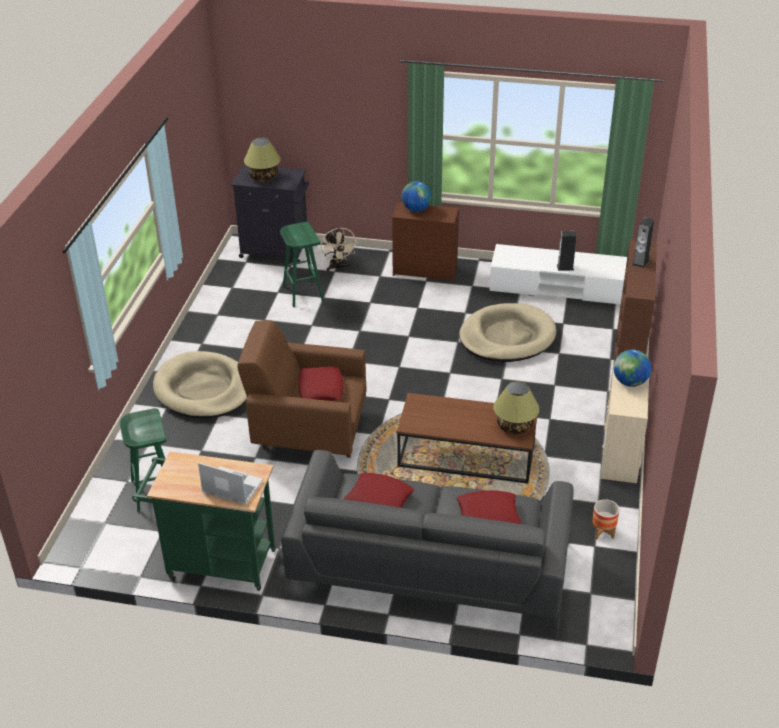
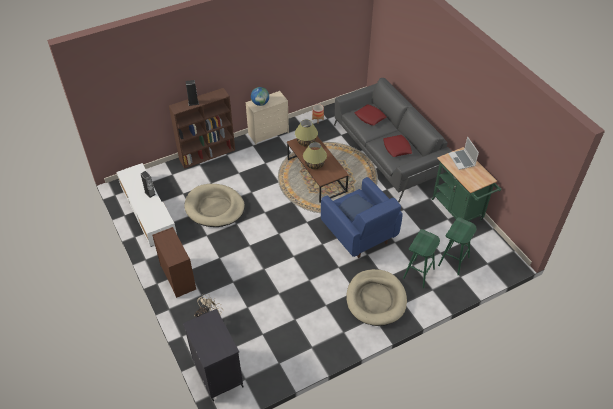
camera: 130 degrees left, 10 degrees up
(263, 177) = (214, 338): table lamp -> table lamp (314, 164)
(302, 293) = (252, 320): green stool -> green stool (419, 274)
(308, 432) = (359, 235): brown armchair -> blue armchair
(320, 388) = (354, 209): red pillow -> blue pillow
(416, 209) = (171, 252): globe -> none

